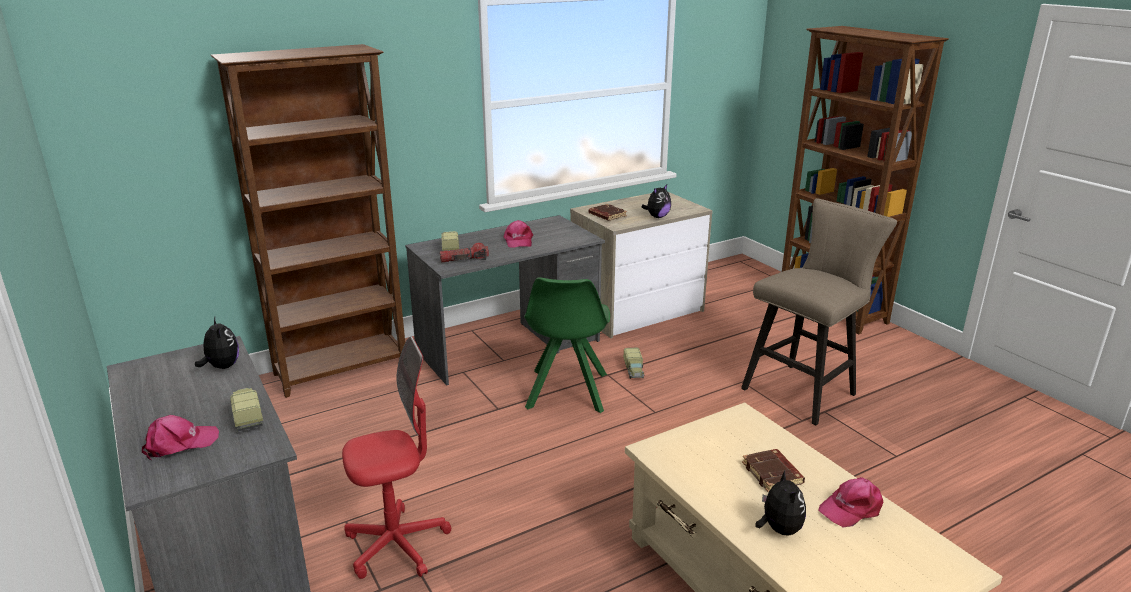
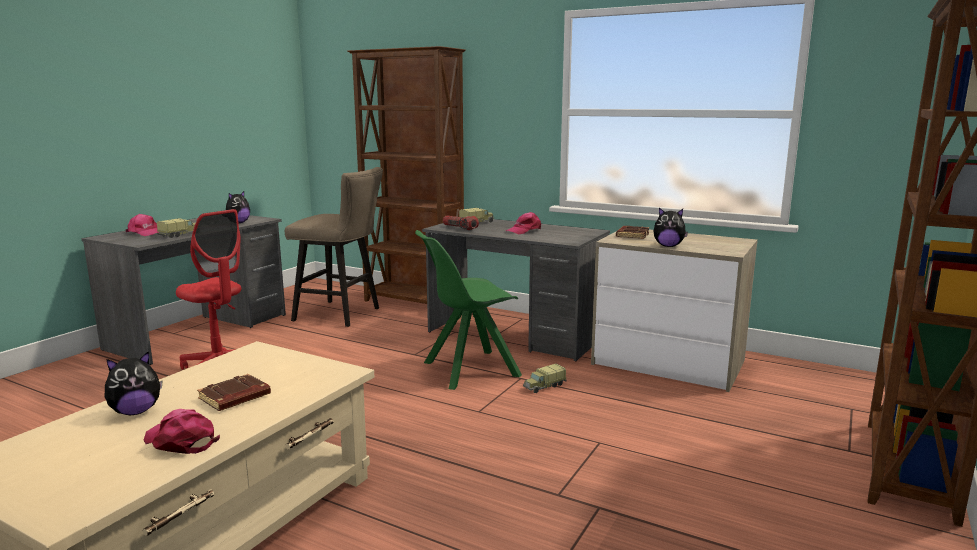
camera: 60 degrees right, 10 degrees down
(804, 390) = (634, 485): beige stool -> beige stool (342, 314)

